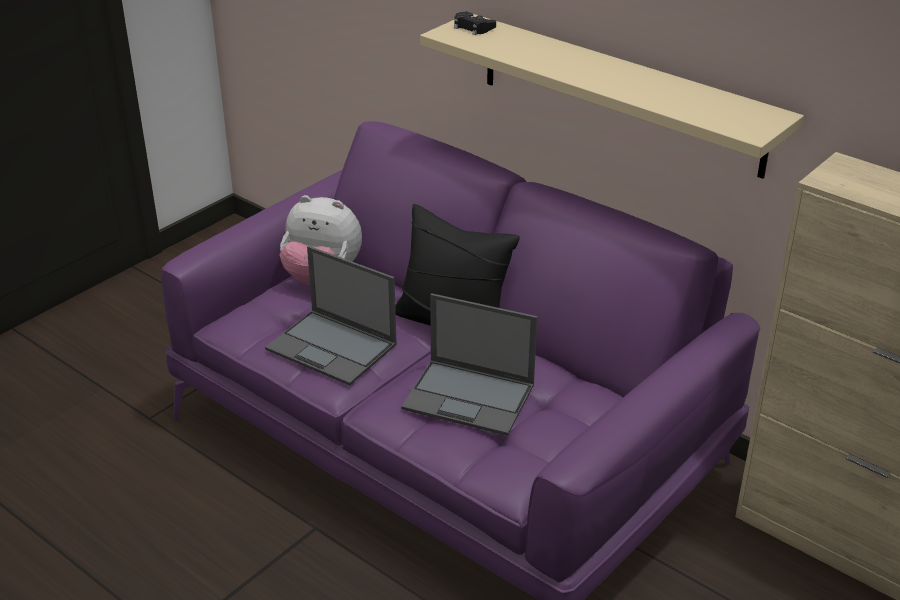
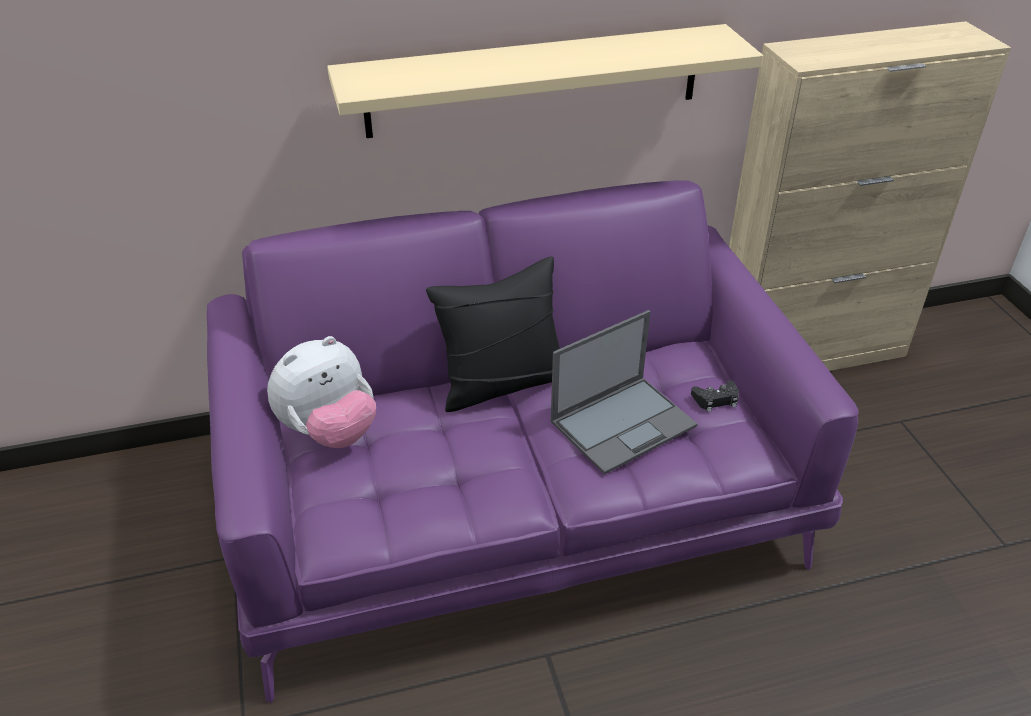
camera: 55 degrees left, 5 degrees up
(333, 347) = (462, 477): laptop -> none
(473, 28) = (367, 75): black game controller -> black game controller (716, 399)

